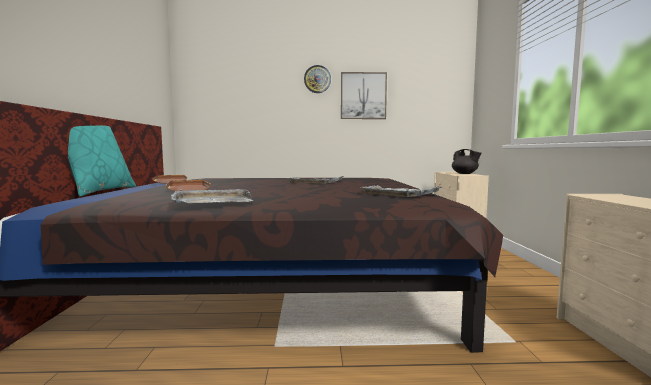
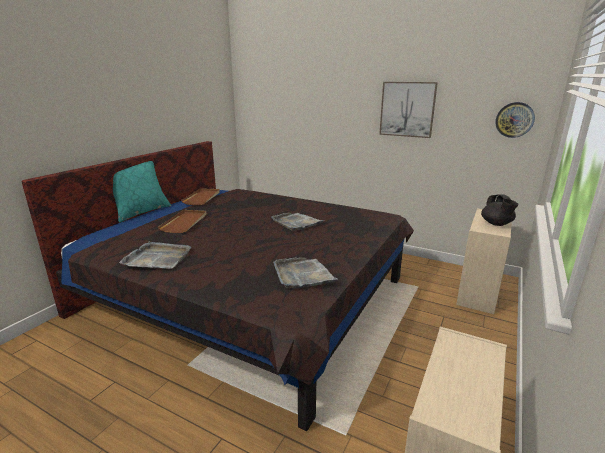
camera: 30 degrees right, 15 degrees up
(317, 79) = (358, 89): wall clock -> wall clock (514, 119)

